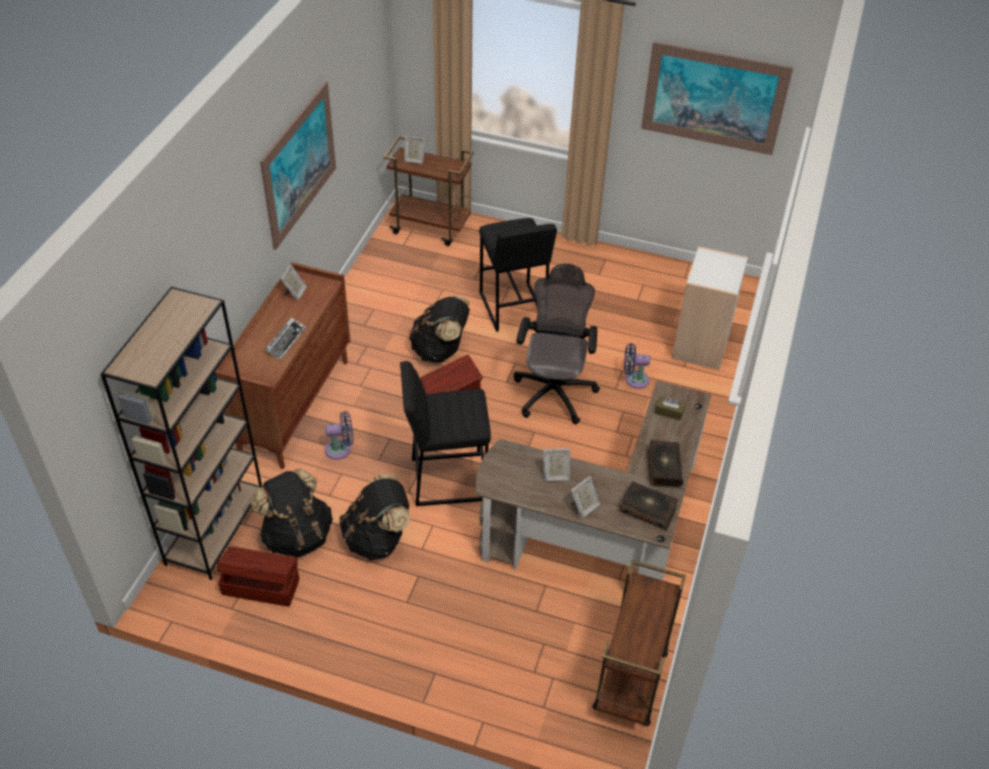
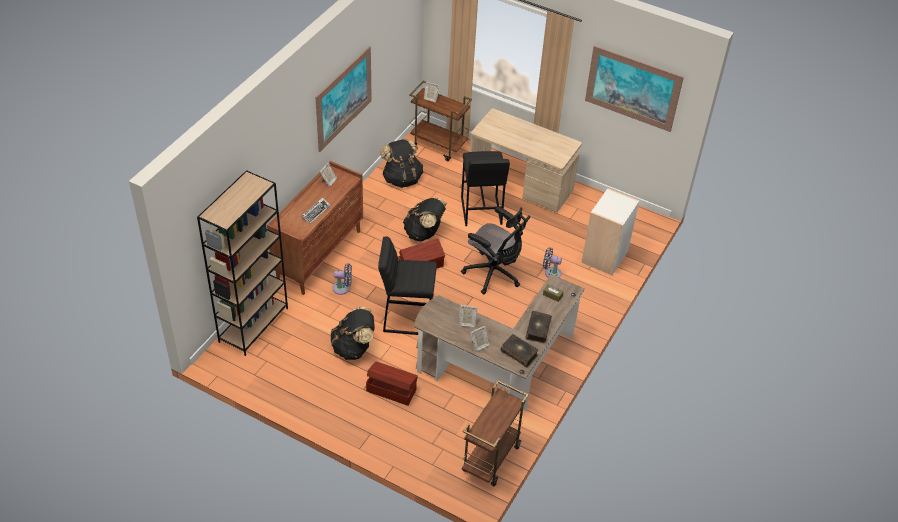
camera: 10 degrees right, 0 degrees up
(260, 586) = (274, 364): brown storage box -> brown storage box (391, 390)
(297, 535) = (303, 338): black backpack -> black backpack (402, 179)
(553, 393) = (493, 273): office chair -> office chair turned 105 degrees clockwise
(557, 264) = (520, 185): none -> beige desk

